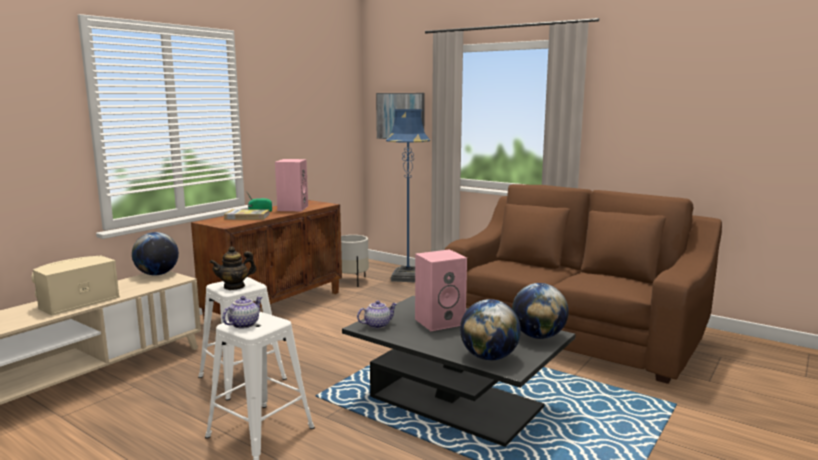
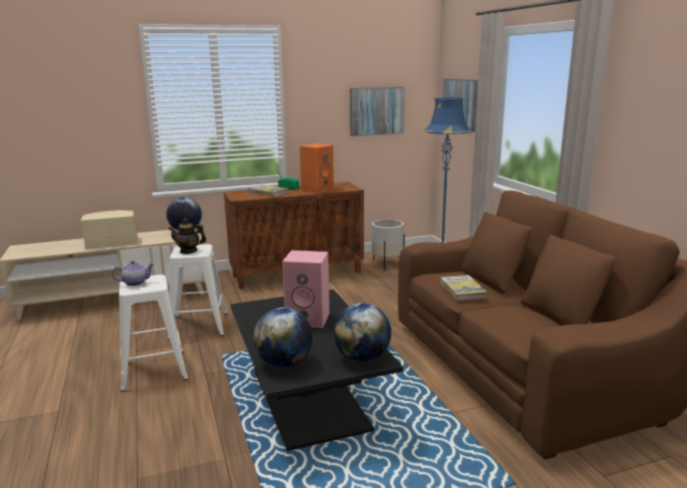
camera: 35 degrees right, 5 degrees up
(292, 208) = (317, 189): pink speaker -> orange speaker
(319, 125) = (376, 111): none -> picture
(377, 325) = (258, 308): teapot -> none
(528, 271) = (462, 290): none -> book

